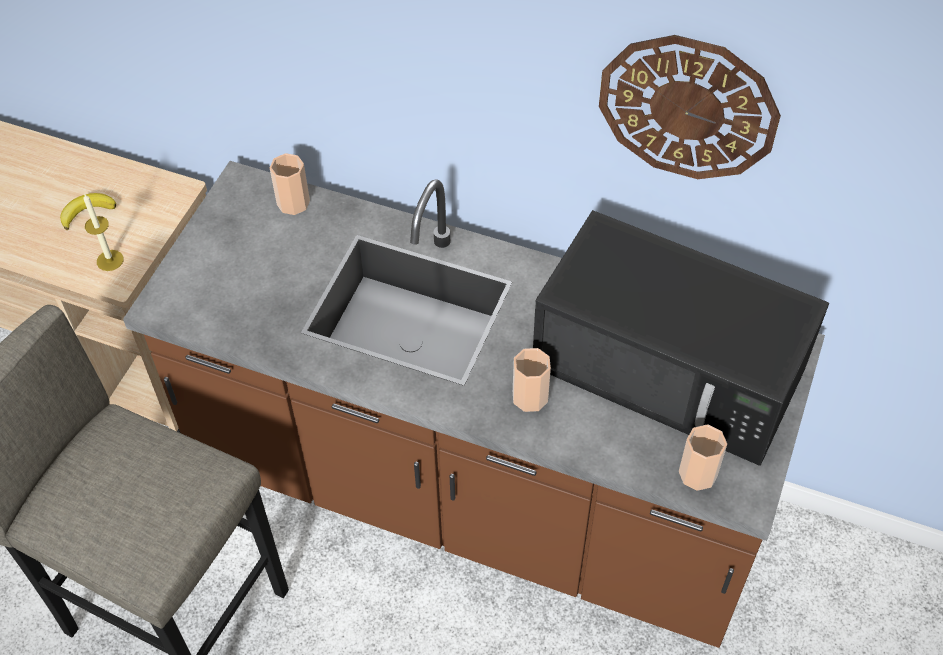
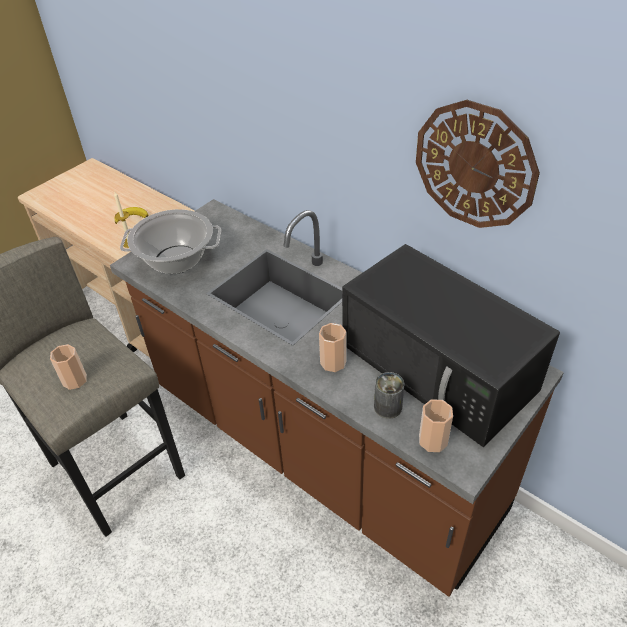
camera: 20 degrees right, 10 degrees down
(225, 286) = (176, 260): none -> cooking pot
(293, 203) = (237, 225): cup -> cup (75, 380)
(626, 443) = (388, 407): none -> can

